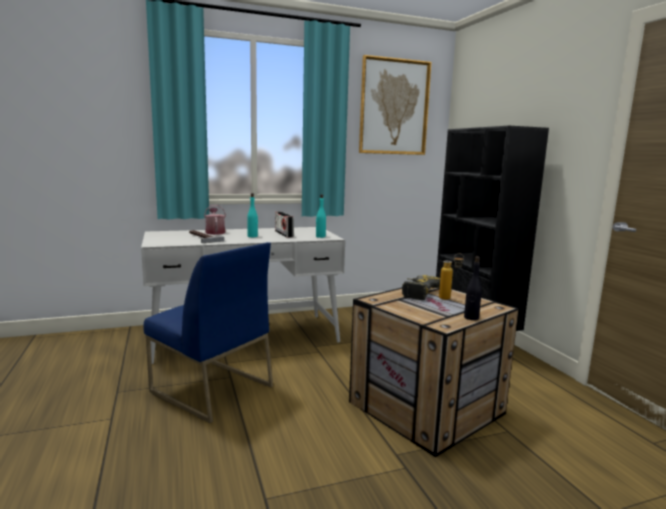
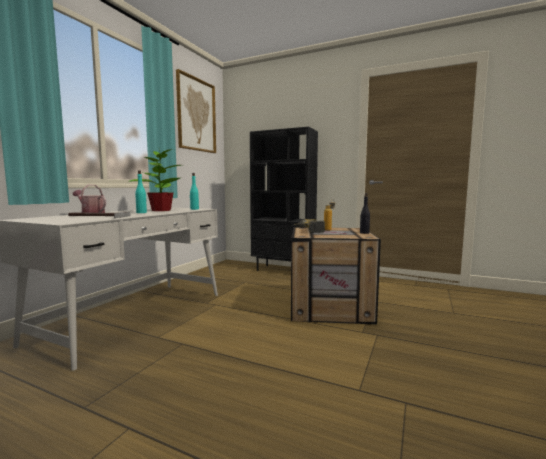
camera: 45 degrees left, 5 degrees down
(210, 389) = (183, 358): blue chair -> none
(284, 234) = (160, 210): radio -> potted plant

